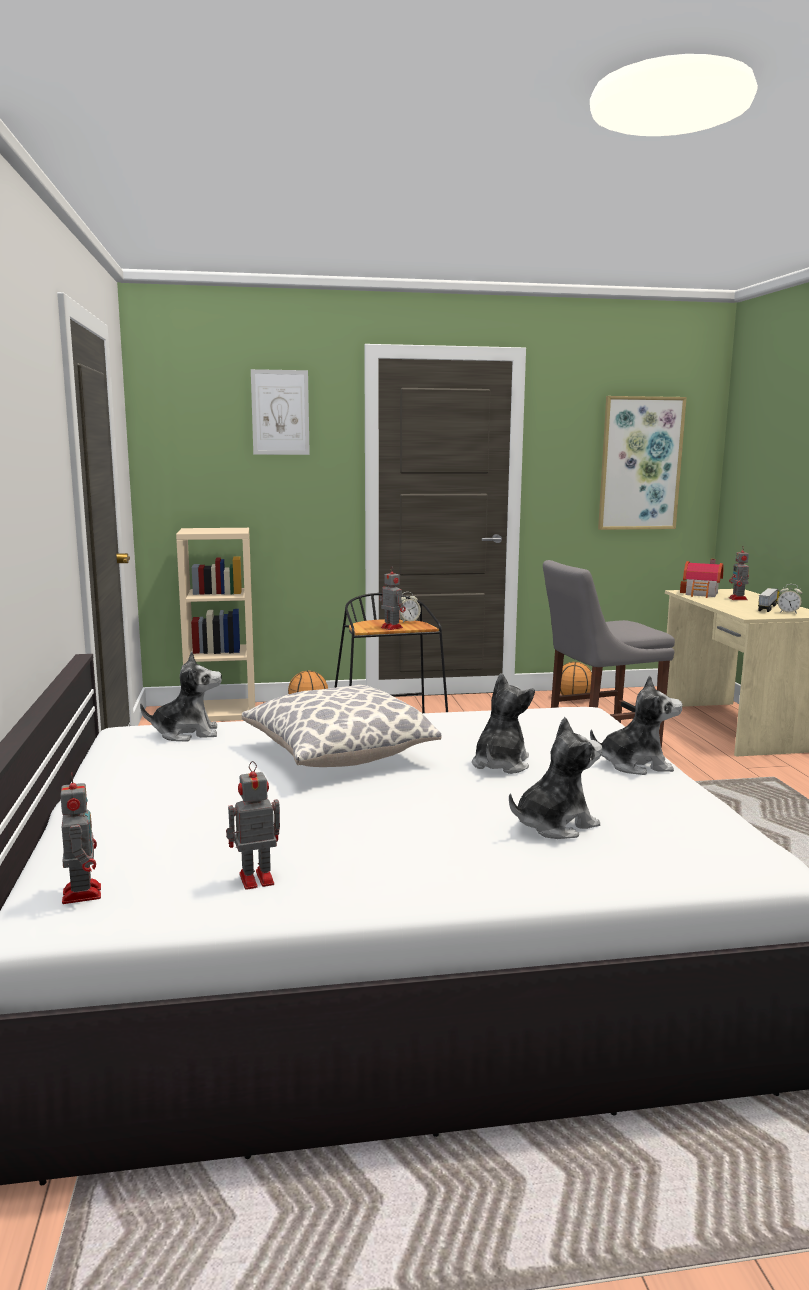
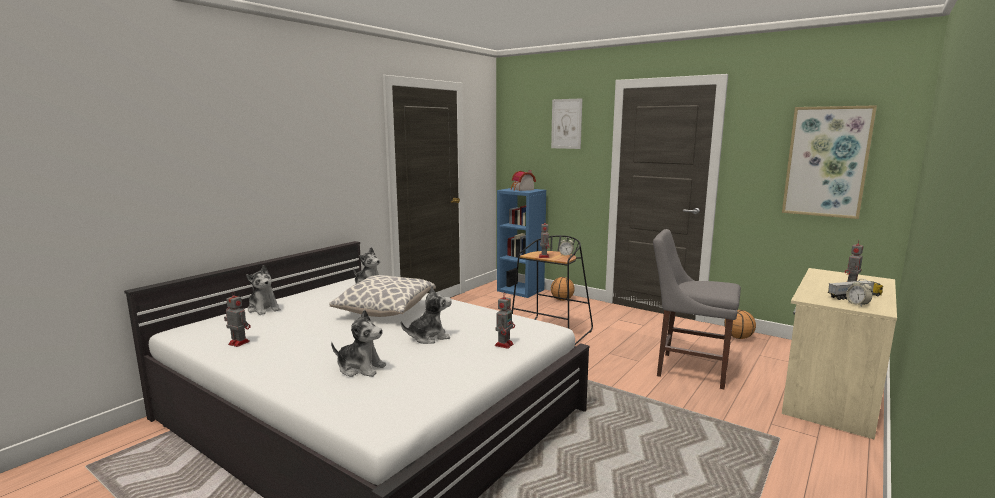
camera: 45 degrees right, 0 degrees up
(82, 893) = (202, 327): toy robot -> toy robot (504, 344)
(222, 712) = (521, 290): beige bookcase -> blue bookcase
(635, 765) = (482, 361): plush toy -> plush toy (264, 309)
(702, 594) = (831, 276): toy house -> toy house (522, 189)

